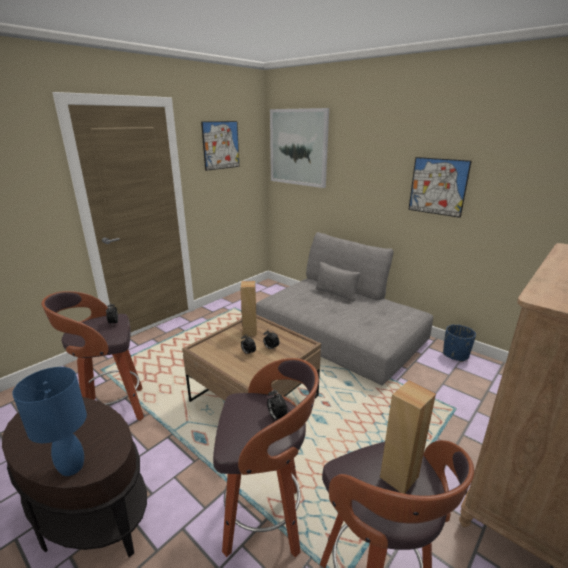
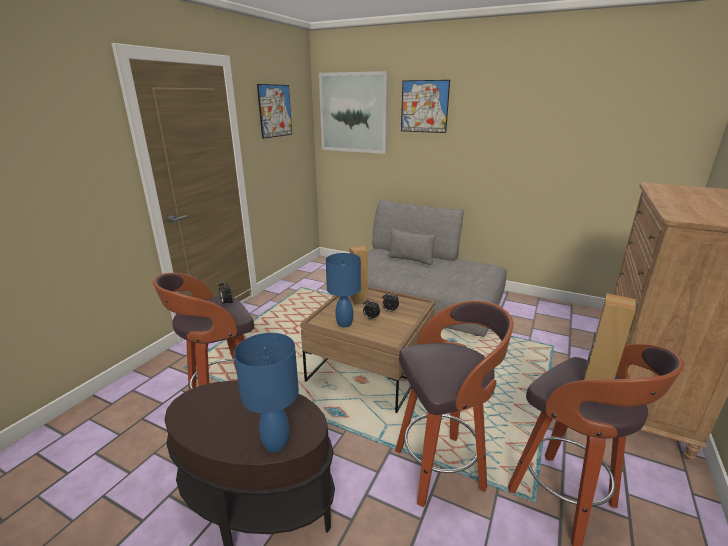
camera: 15 degrees left, 0 degrees up
(221, 354) = (344, 323): none -> blue table lamp
(276, 417) = (463, 358): alarm clock -> none
(438, 186) = (505, 145): picture -> picture (424, 106)
(455, 355) = (531, 302): blue planter -> none

